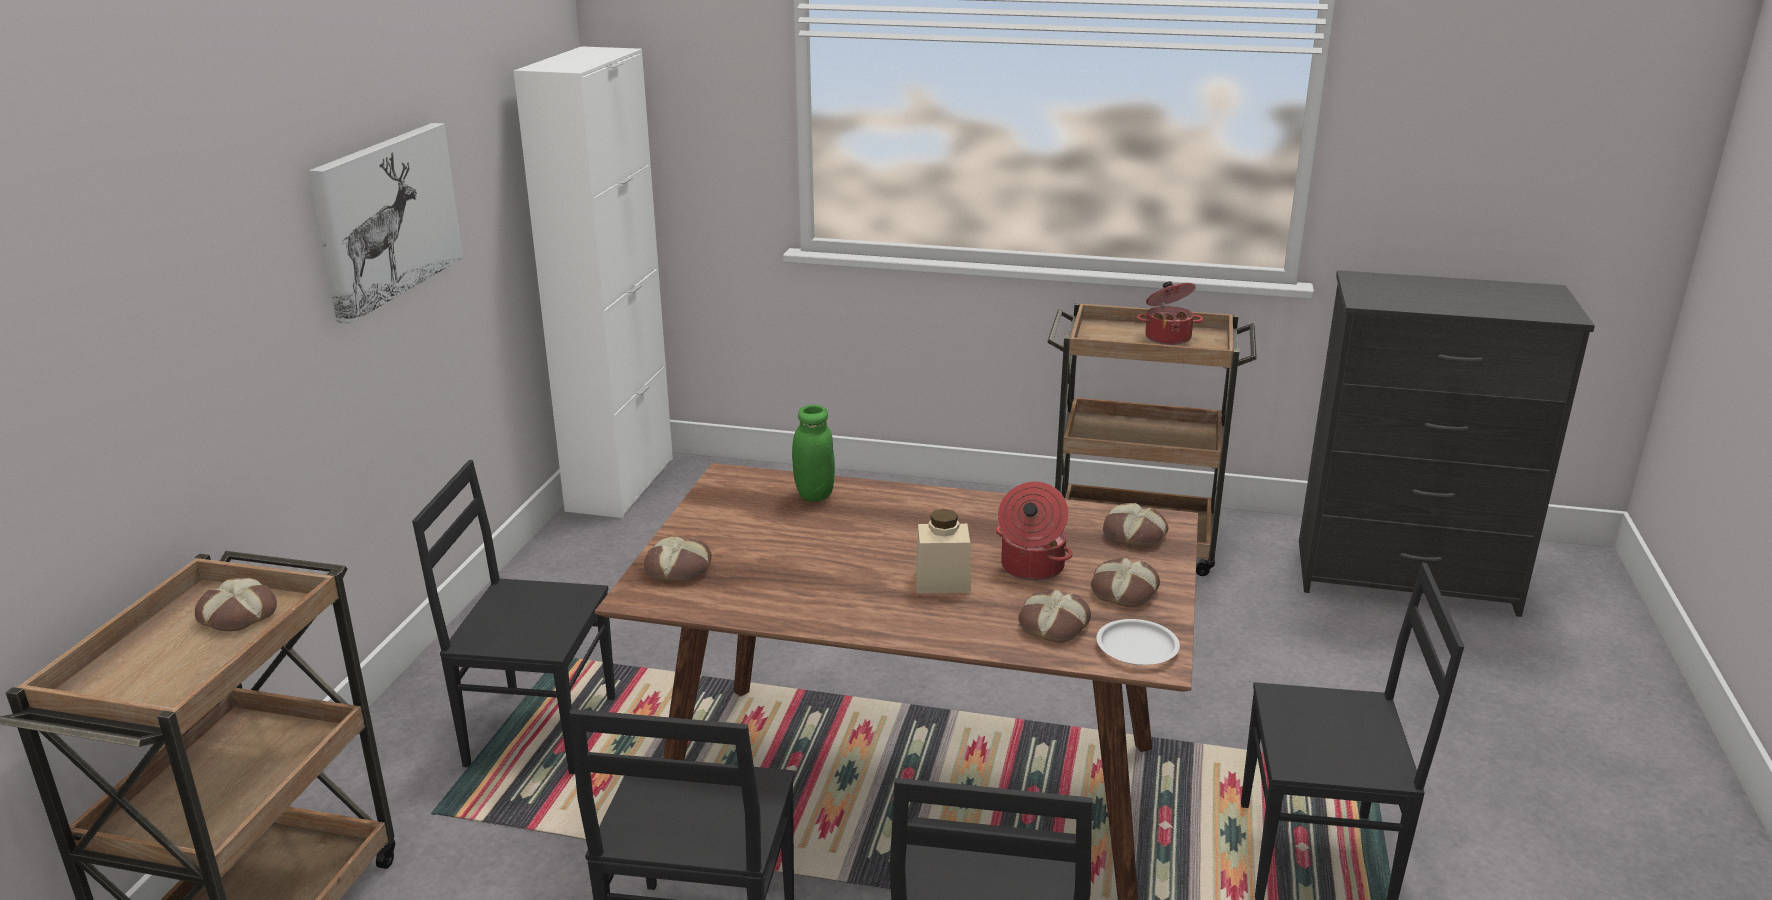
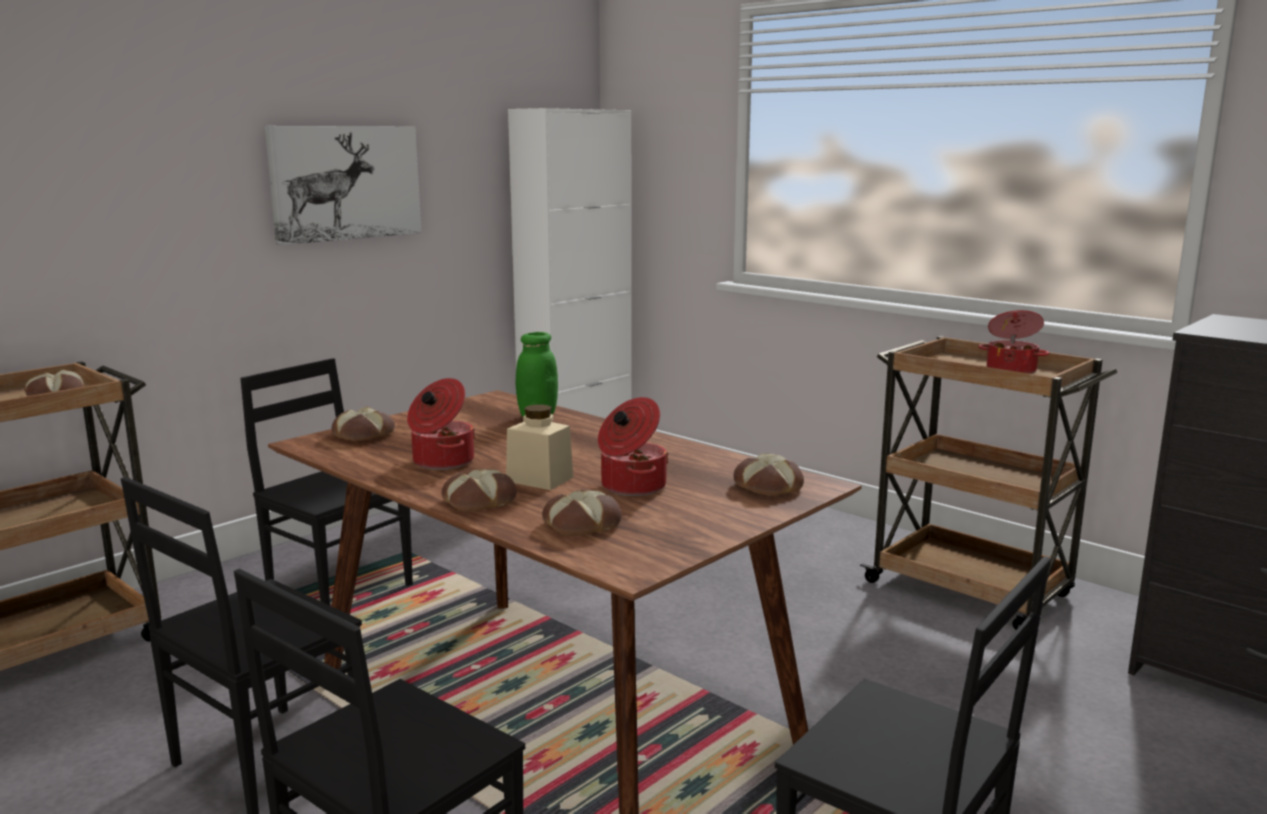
camera: 30 degrees right, 10 degrees down
(819, 584) = (441, 461): none -> cooking pot
(1123, 591) = (688, 517): bread -> bread (479, 500)
(1137, 647) = (630, 555): white plate -> none

